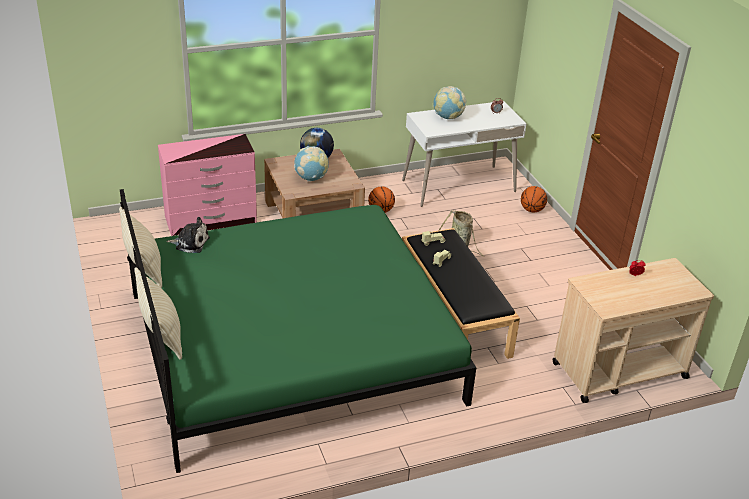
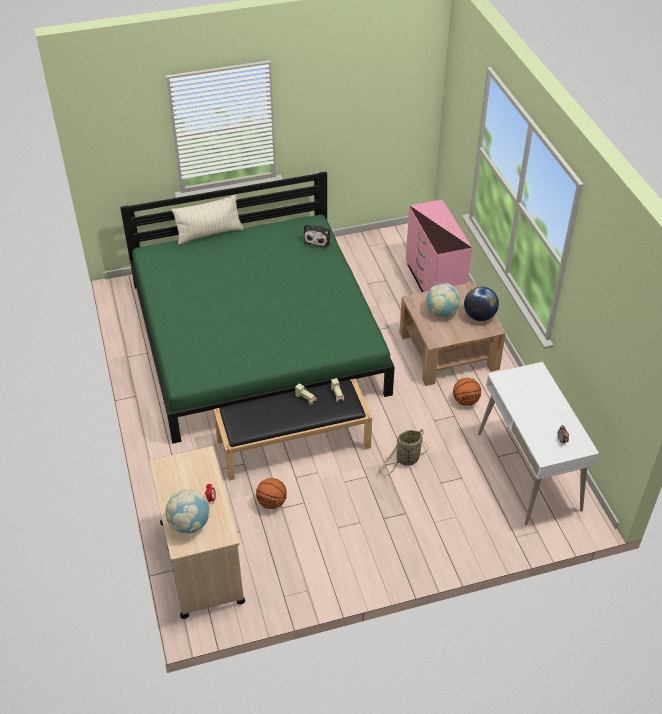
camera: 95 degrees right, 10 degrees up
(143, 265) = (289, 219): beige pillow -> none
(448, 117) = (538, 395): globe -> globe (189, 524)
(532, 210) = (486, 536): basketball -> basketball (271, 502)

